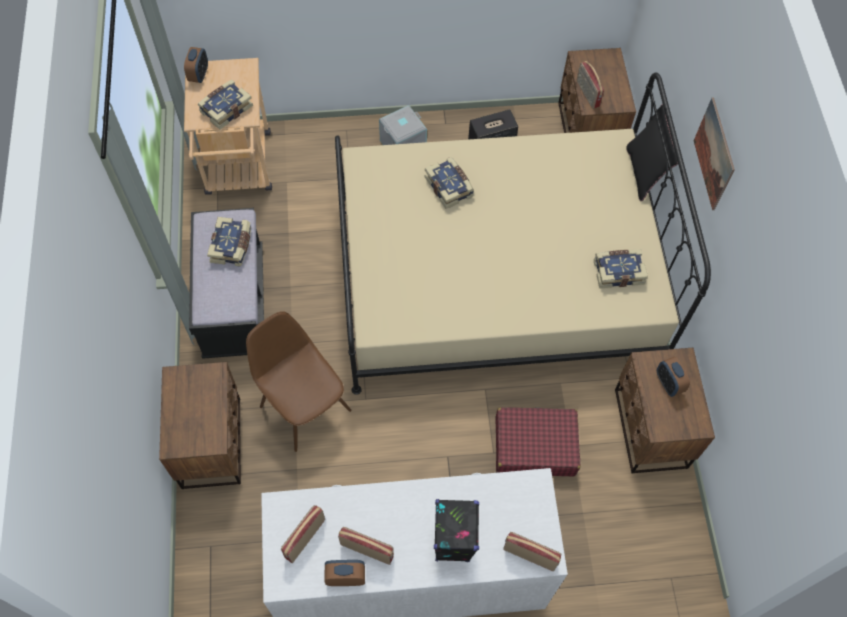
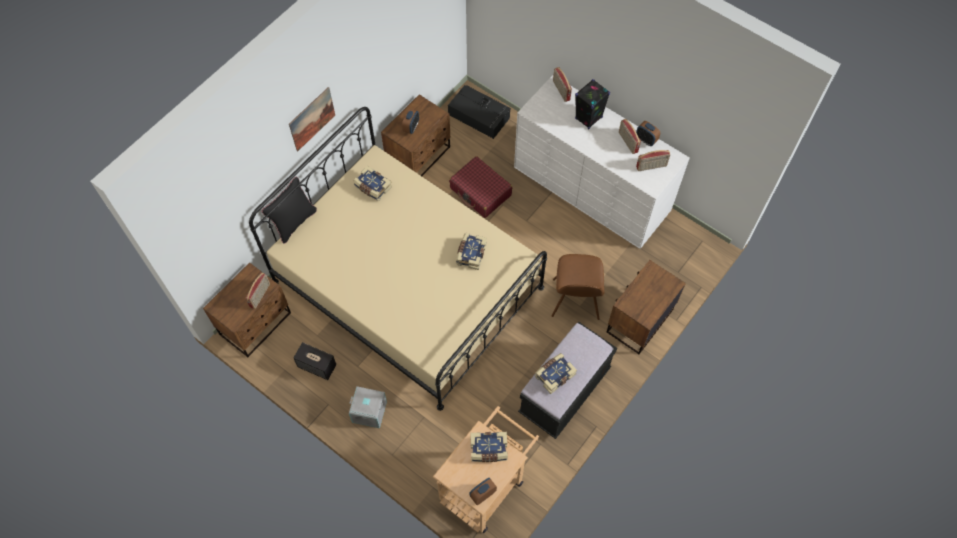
camera: 135 degrees left, 0 degrees up
(449, 187) = (403, 301): book -> book (470, 254)
(646, 552) = (479, 116): none -> black storage box

